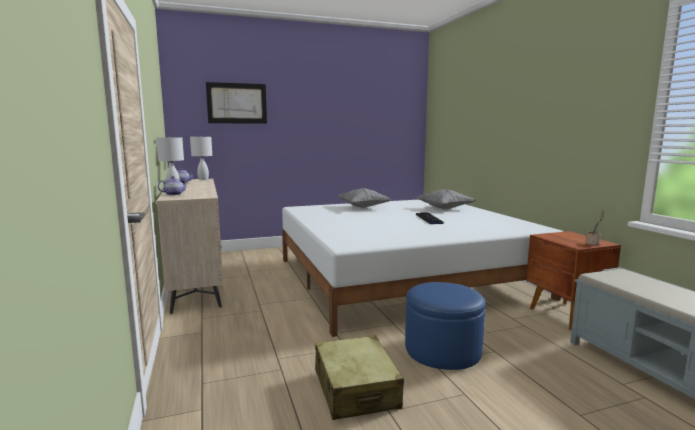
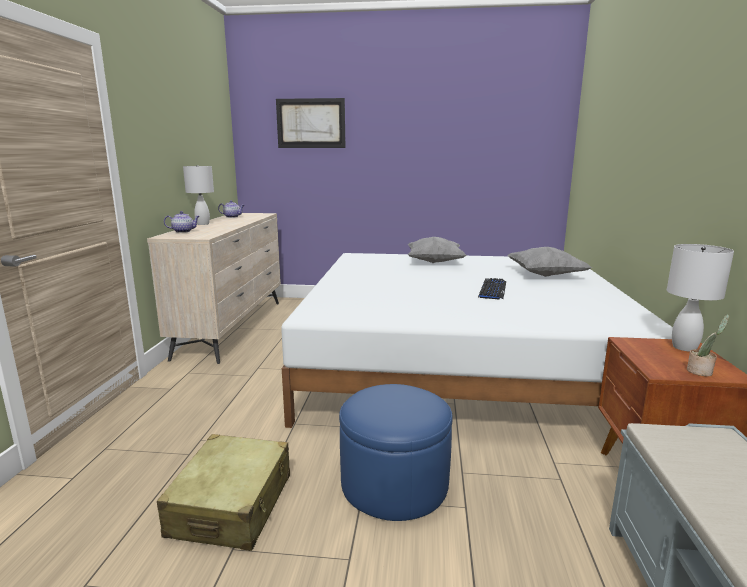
camera: 25 degrees right, 5 degrees up
(203, 179) = (262, 214): white table lamp -> white table lamp (683, 347)

